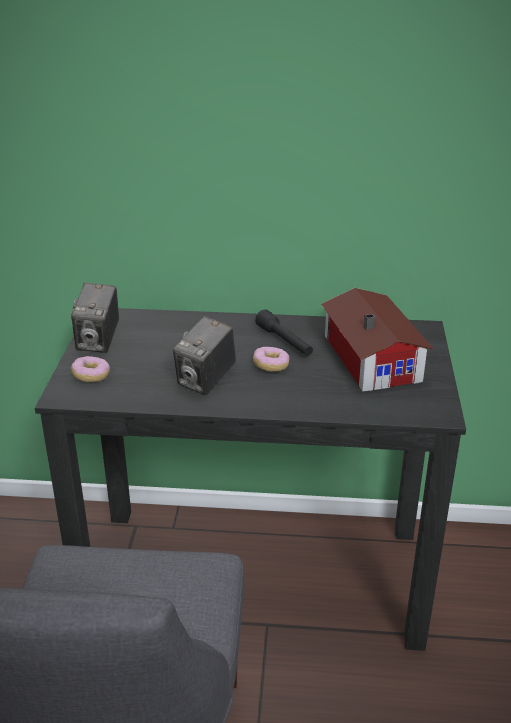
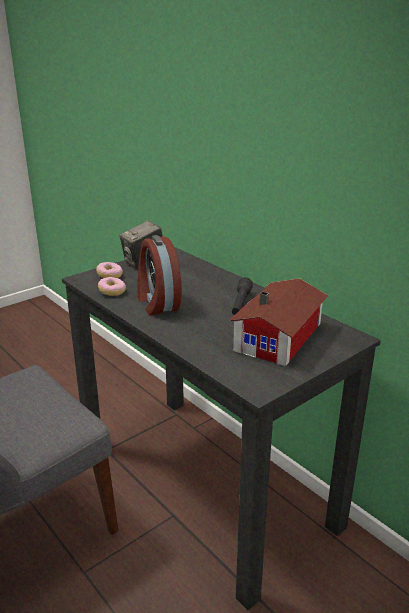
camera: 45 degrees right, 5 degrees down
(206, 381) = (157, 303): camera -> alarm clock
(271, 366) = (206, 312): donut -> donut (112, 292)

